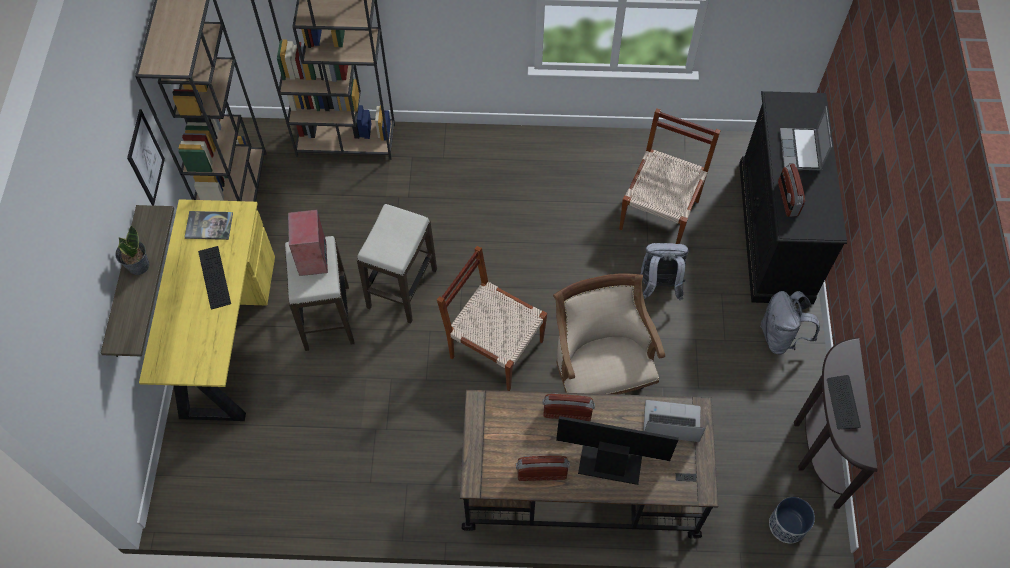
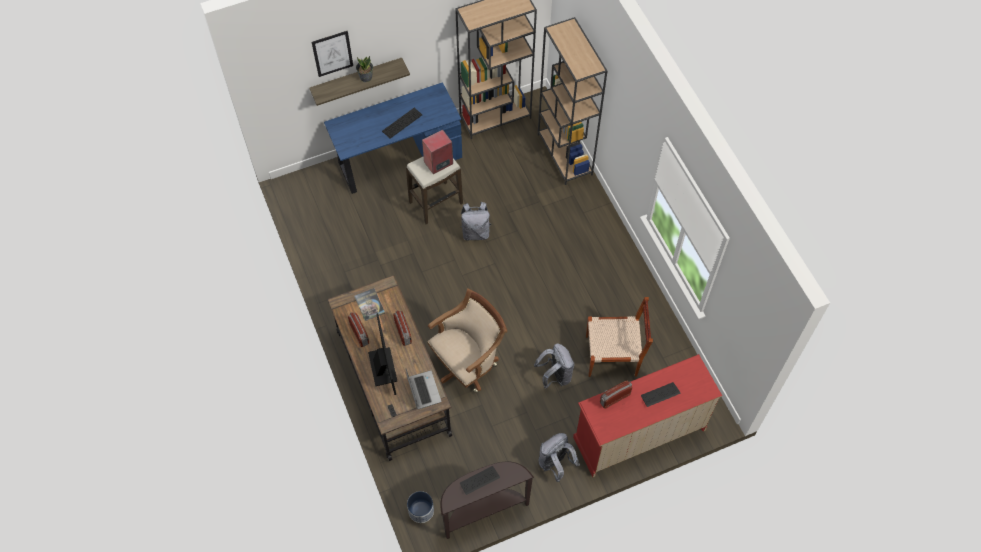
camera: 65 degrees right, 0 degrees up
(145, 158) = (432, 46): picture -> picture (332, 53)
(209, 226) = (433, 104): book -> book (369, 304)
(225, 338) = (397, 159): yellow desk -> blue desk
(402, 288) = (475, 232): stool -> grey backpack
(494, 347) = (461, 299): chair -> none
(774, 232) = (638, 433): black cabinet -> red cabinet
(801, 151) = (660, 394): laptop -> keyboard

